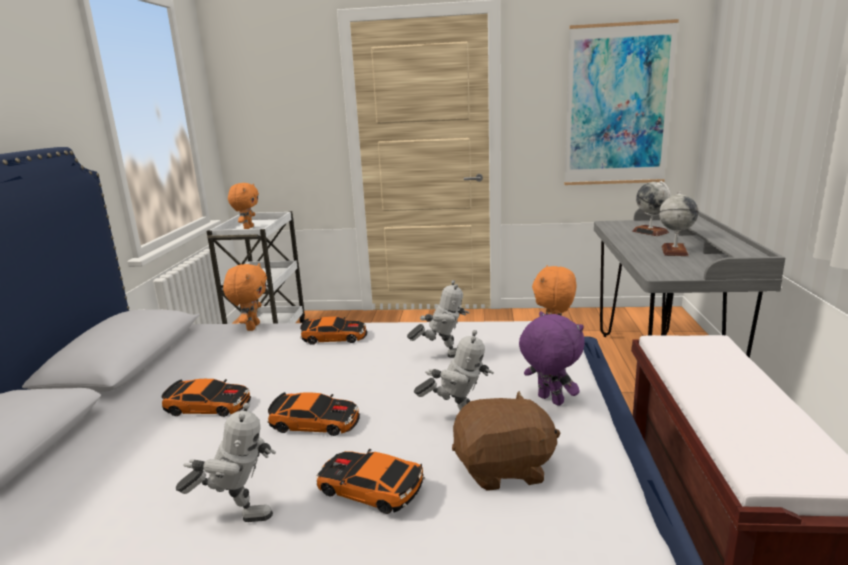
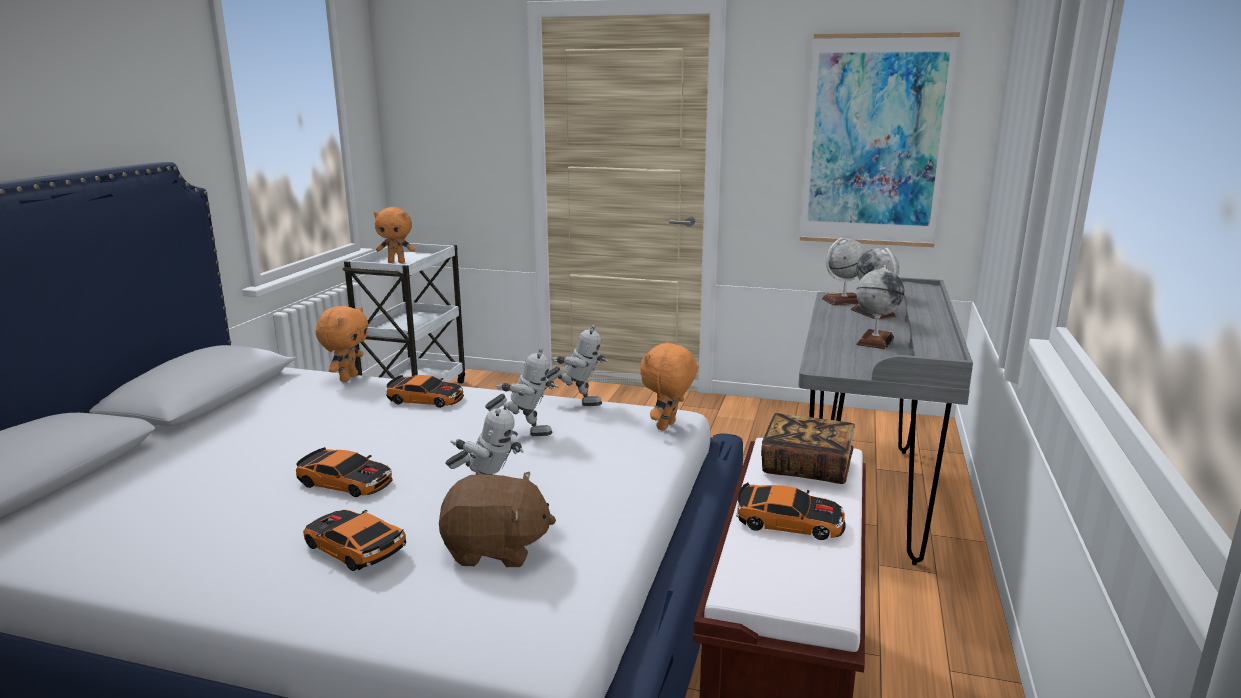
camera: 10 degrees right, 0 degrees up
(209, 405) = (256, 452): toy car -> toy car (789, 521)
(237, 513) = (223, 551): toy robot -> toy robot (578, 402)
(248, 228) = (397, 262): orange plush toy -> orange plush toy turned 75 degrees clockwise
(549, 400) = (600, 493): purple plush toy -> none
(619, 225) = (843, 301): none -> globe
(703, 355) = (806, 467): none -> book

